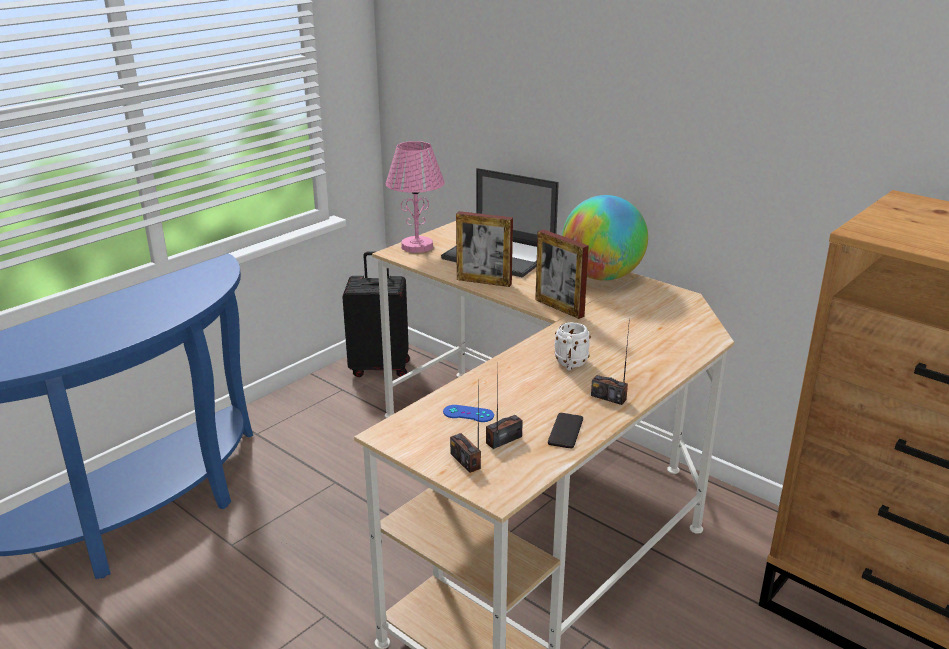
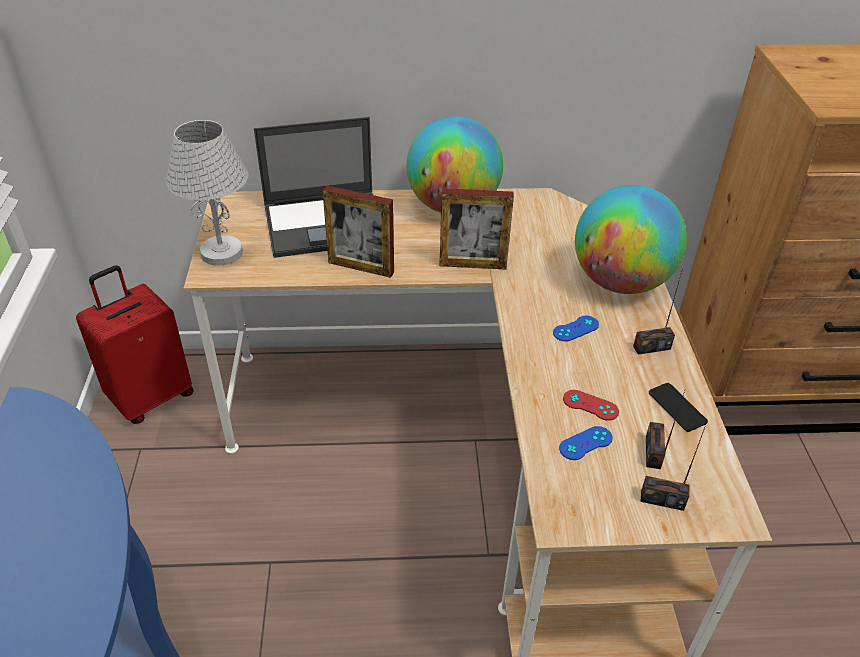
camera: 45 degrees left, 15 degrees up
(380, 367) = (151, 397): black suitcase -> red suitcase
(417, 246) = (222, 252): pink table lamp -> white table lamp
(484, 282) = (361, 267): picture frame -> picture frame turned 45 degrees clockwise
(506, 401) = (590, 405): none -> red game controller
(570, 365) = (575, 329): white mug -> blue game controller
(654, 358) = (620, 282): none -> globe

